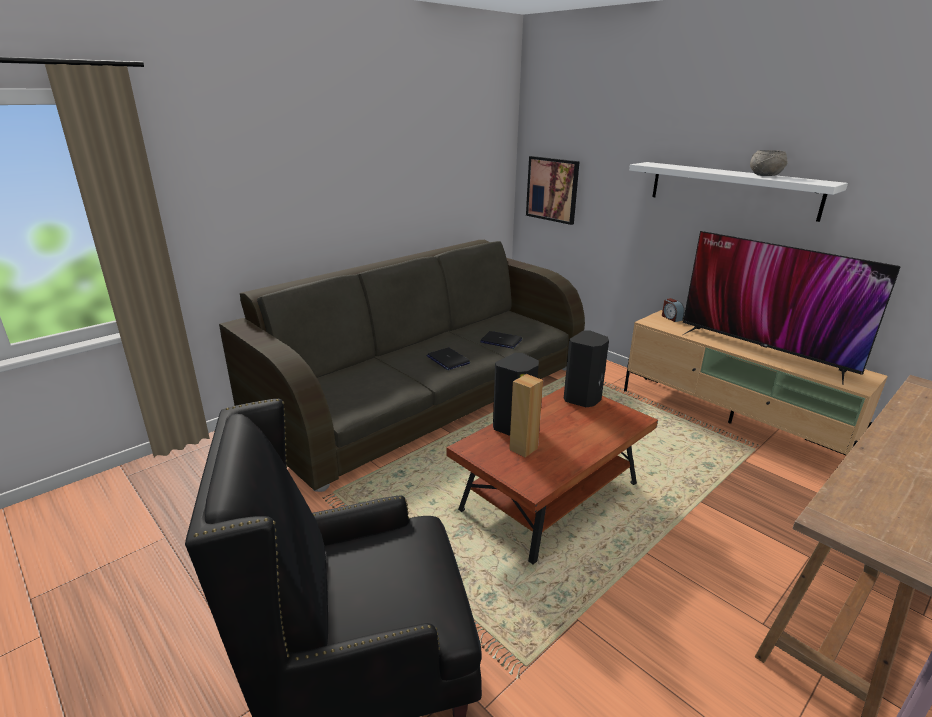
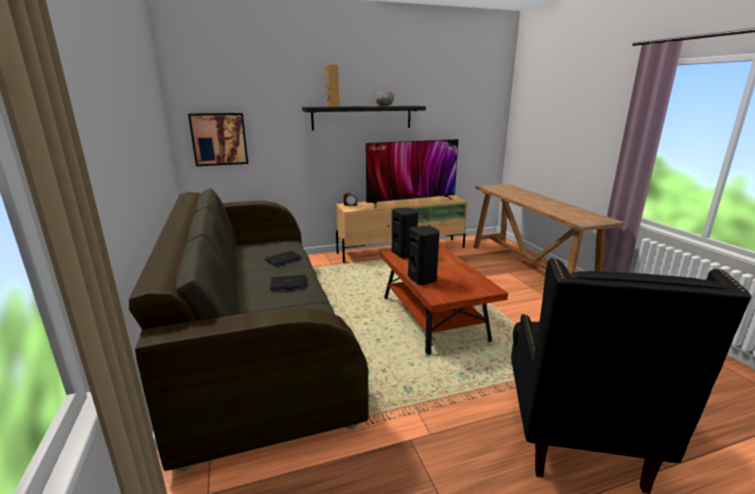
camera: 65 degrees left, 5 degrees down
(523, 448) = (449, 282): brown speaker -> brown speaker (332, 106)
(732, 189) = (362, 117): white shelf -> black shelf

